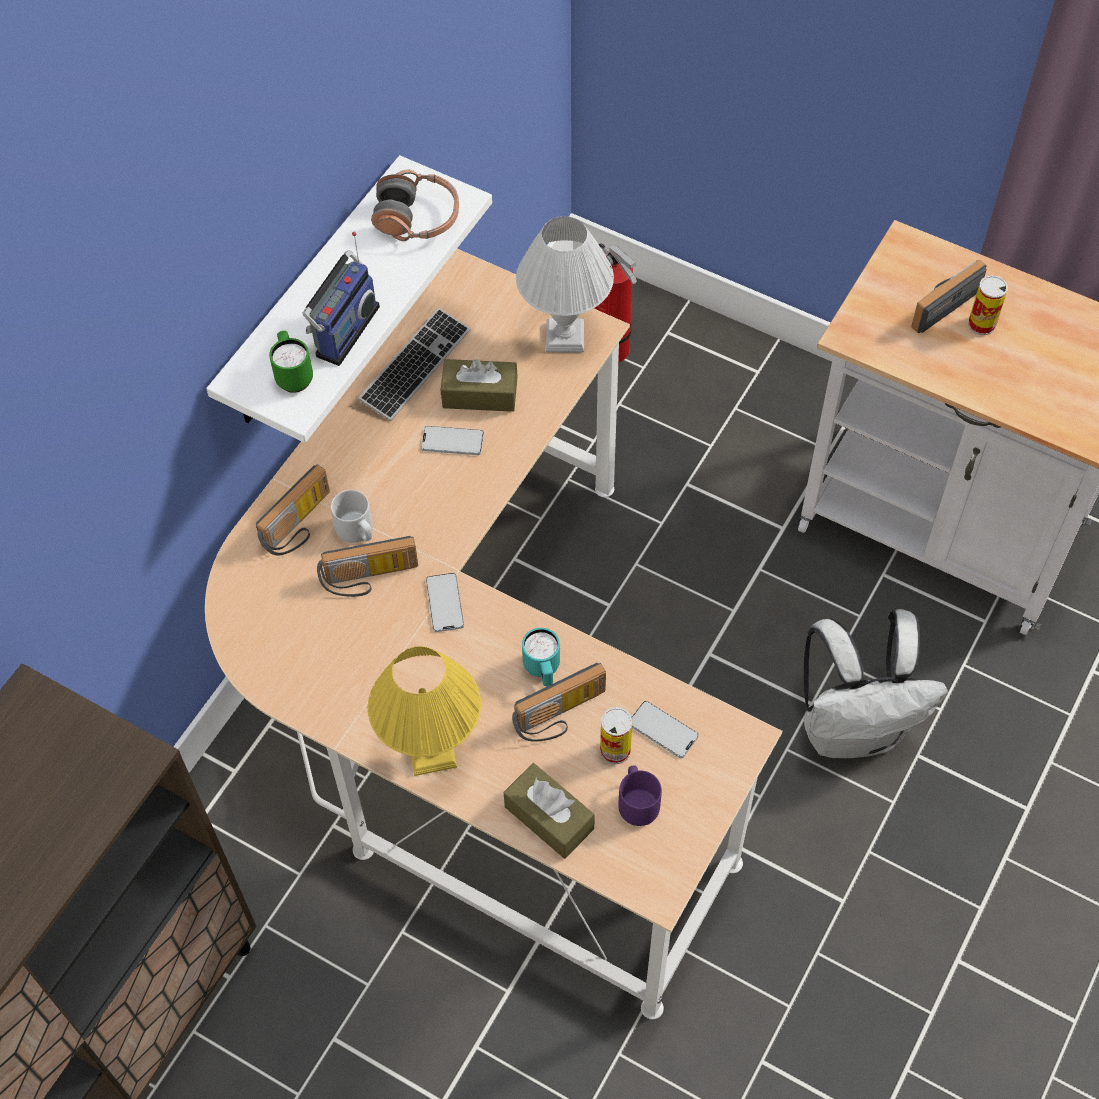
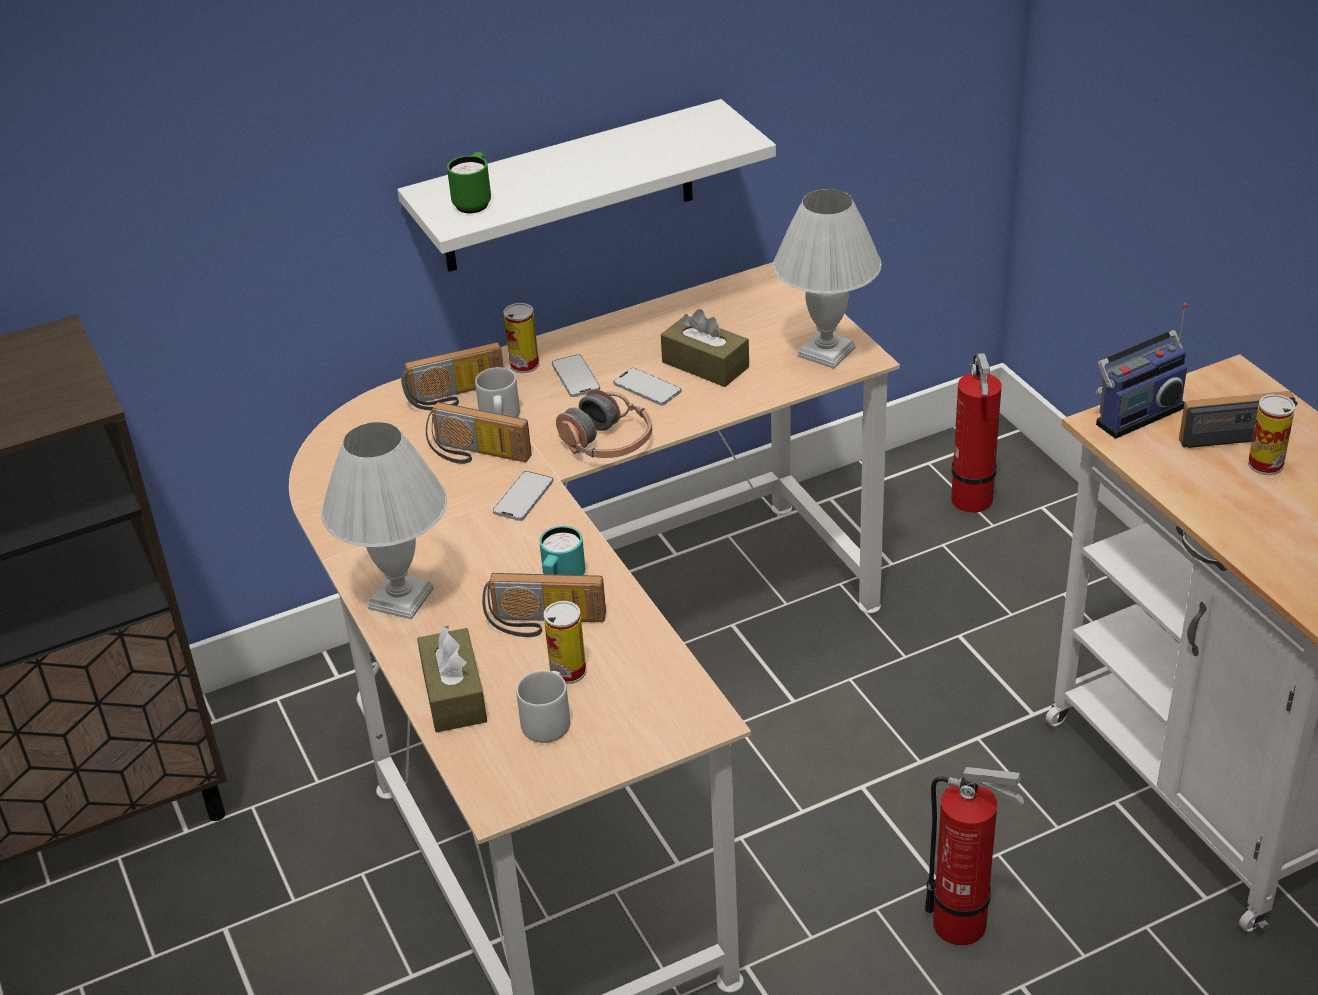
camera: 35 degrees right, 20 degrees down
(329, 463) = (524, 364): none -> can
(343, 330) = (548, 188): radio -> radio (1136, 414)
(415, 366) = (667, 326): keyboard -> none
(417, 218) = (691, 140): headphones -> headphones (607, 443)
(430, 753) = (399, 599): yellow table lamp -> white table lamp
(637, 802) = (548, 721): purple mug -> grey mug
(663, 730) = (629, 676): phone -> phone (575, 377)
(854, 729) = (966, 926): white backpack -> fire extinguisher

